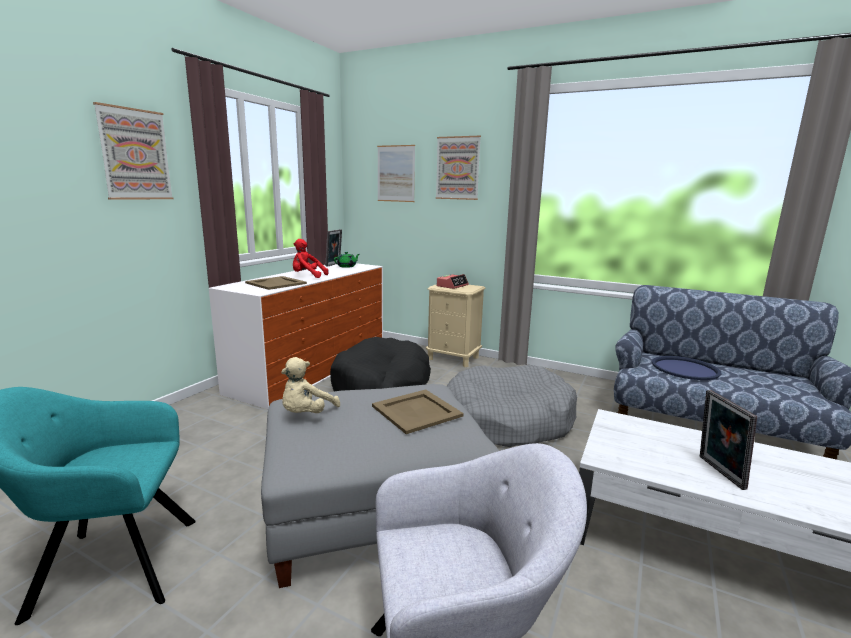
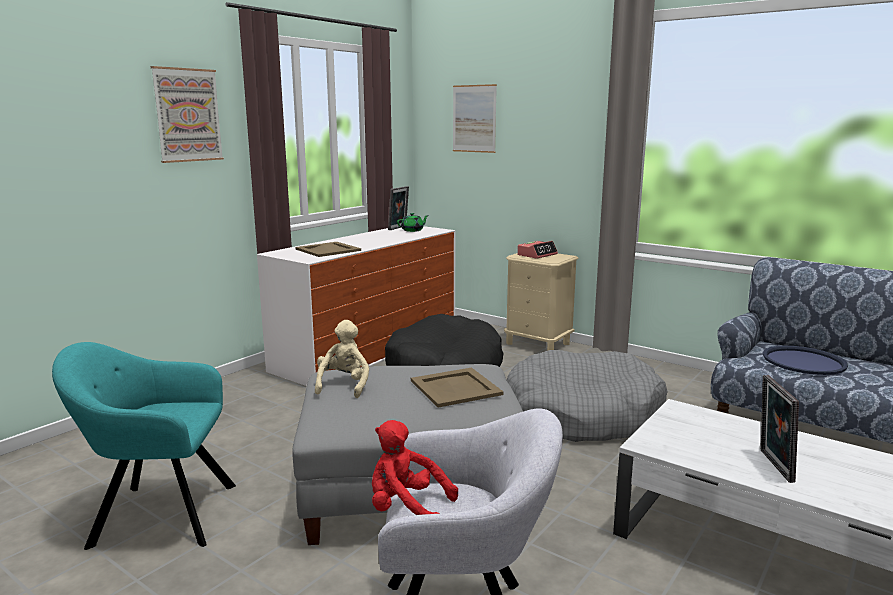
camera: 10 degrees right, 0 degrees up
(306, 414) = (344, 385): beige plush toy -> beige plush toy turned 150 degrees clockwise
(307, 276) = (364, 242): red plush toy -> red plush toy (407, 509)
(458, 168) = (546, 112): picture -> none

